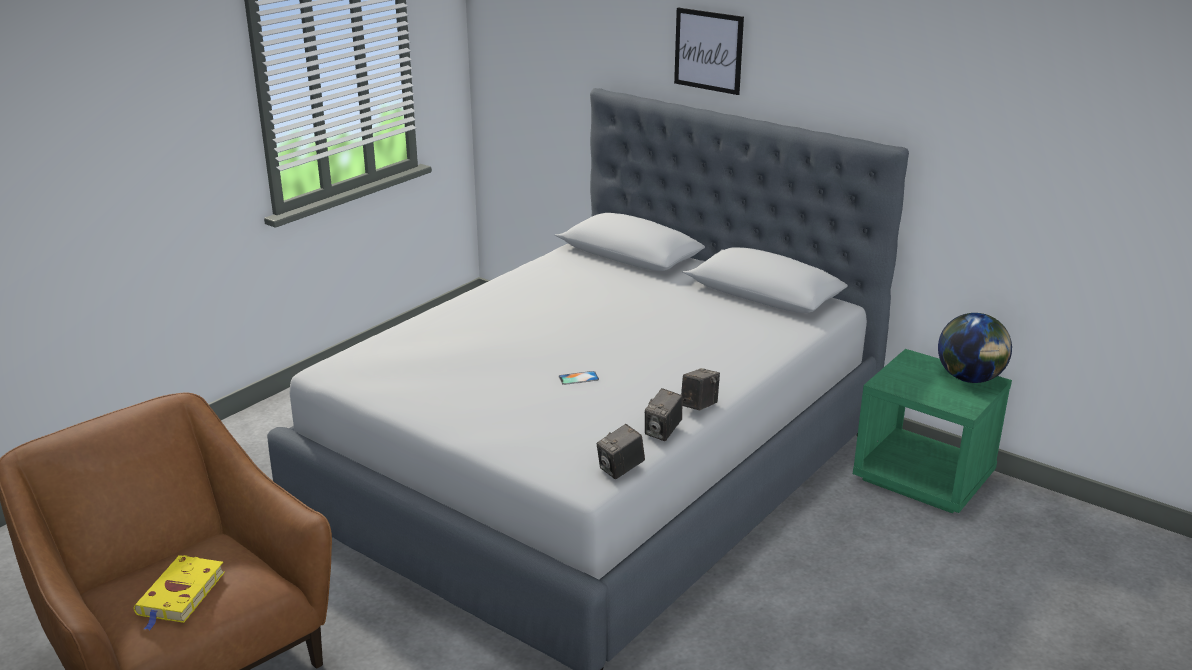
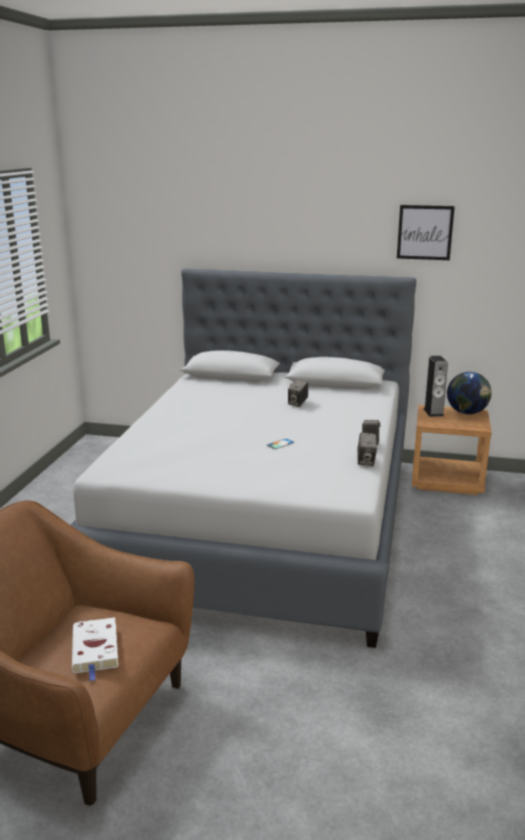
camera: 25 degrees left, 5 degrees down
(180, 595) = (96, 650): yellow book -> white book
(620, 469) = (366, 486): camera -> camera (297, 403)
(708, 50) = (267, 233): picture -> picture (425, 232)
(915, 367) = (433, 412): none -> speaker
(924, 478) = (447, 480): green nightstand -> brown nightstand

